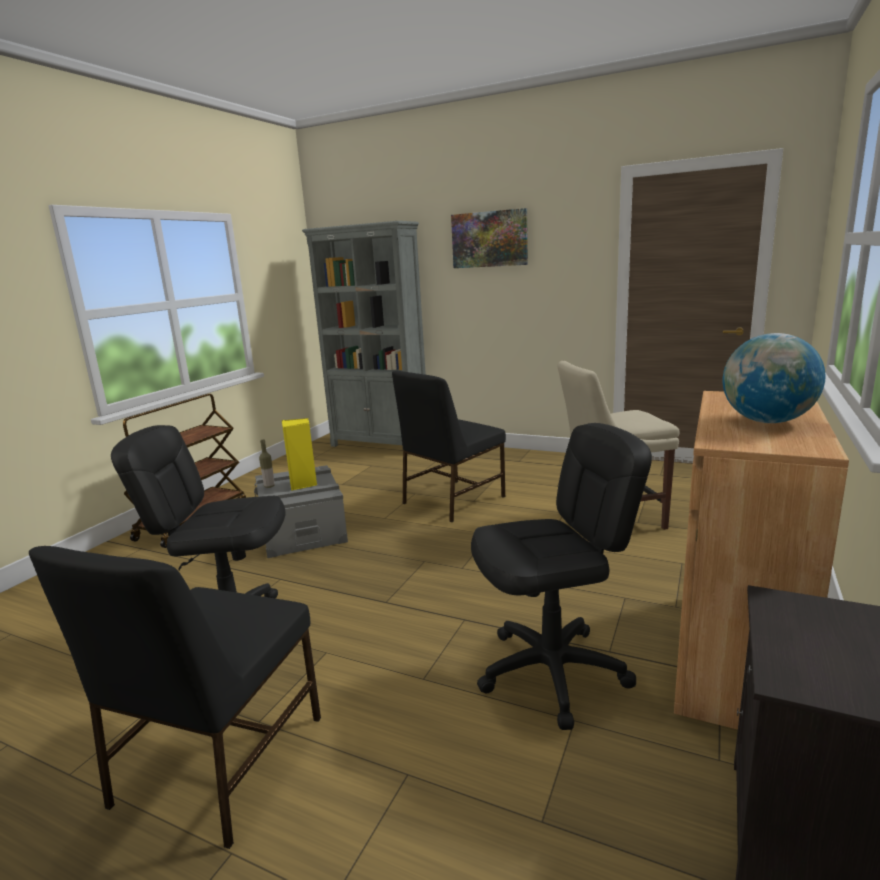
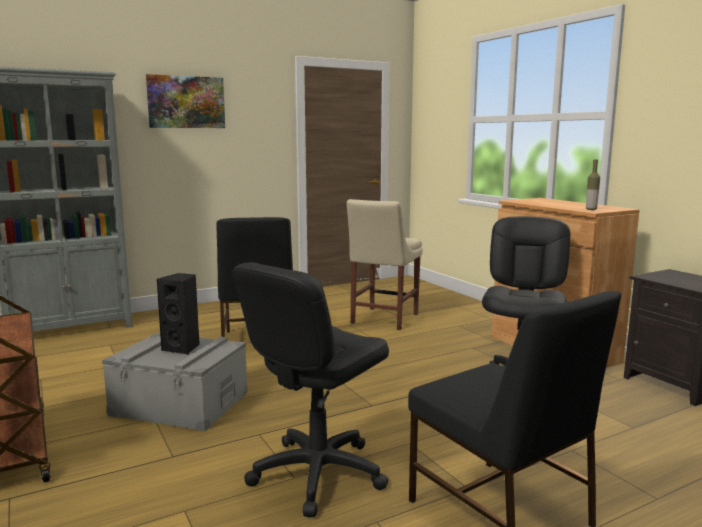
camera: 55 degrees left, 5 degrees down
(269, 486) = (152, 360): bottle -> bottle (591, 209)
(303, 484) = (183, 348): yellow speaker -> black speaker
(767, 421) = (572, 205): globe -> none

